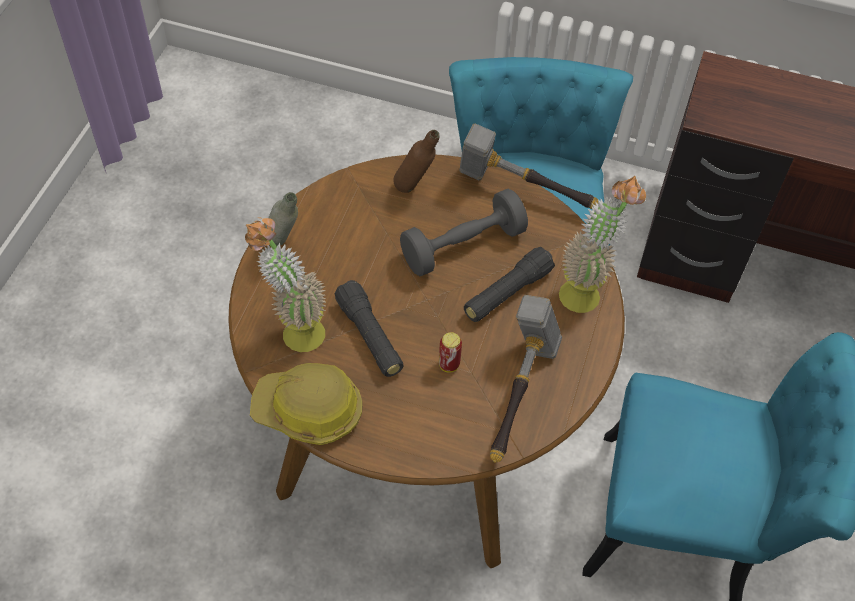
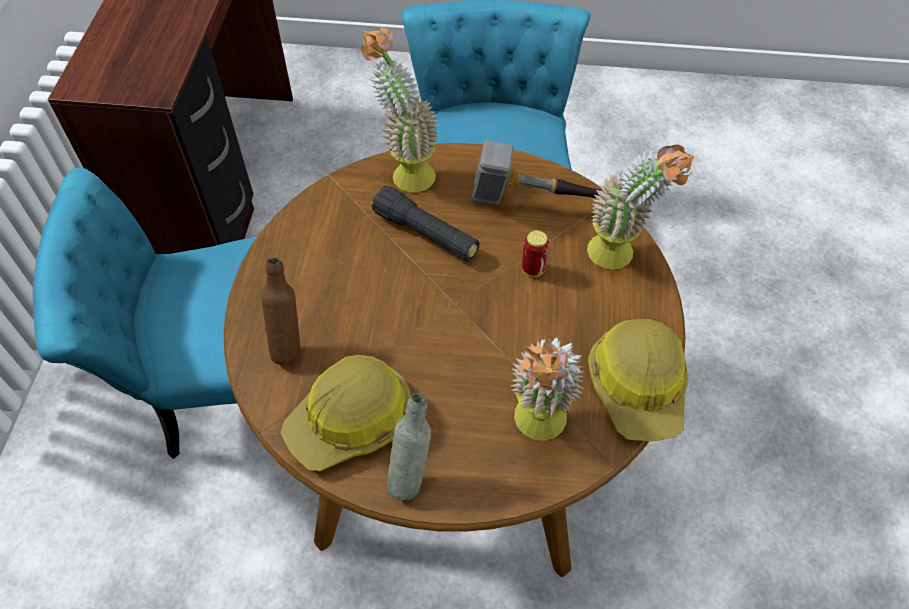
camera: 100 degrees left, 0 degrees up
(339, 218) = (351, 420): none -> hard hat
(370, 336) = (521, 348): black flashlight -> none
(445, 439) = (620, 258): none -> potted plant
(463, 246) = (370, 282): grey dumbbell -> none
(521, 192) = (279, 240): hammer -> none

